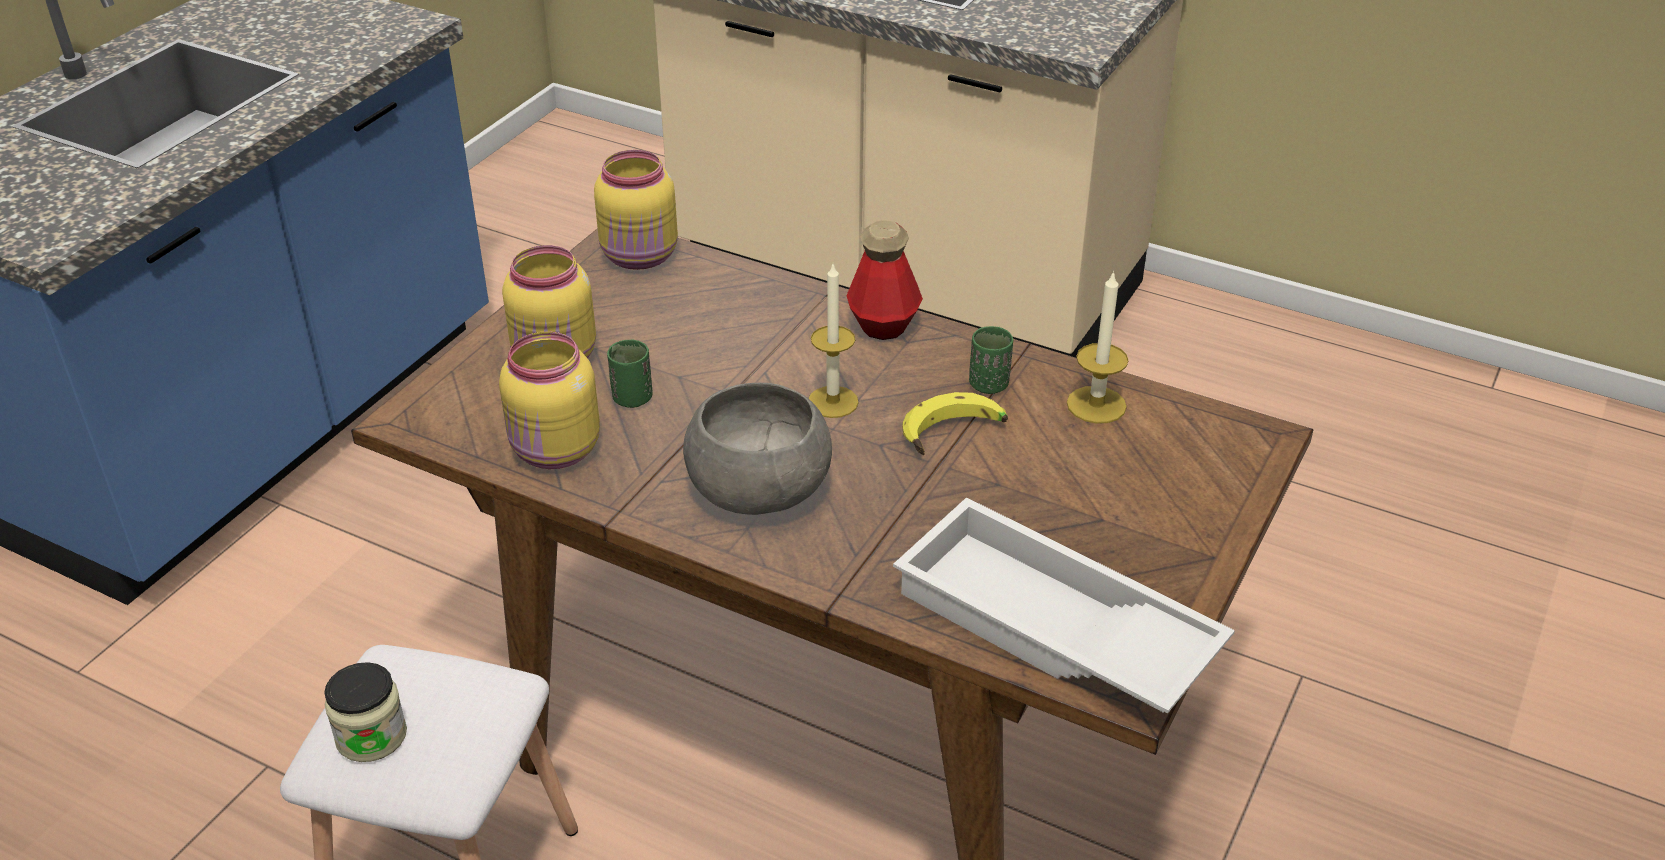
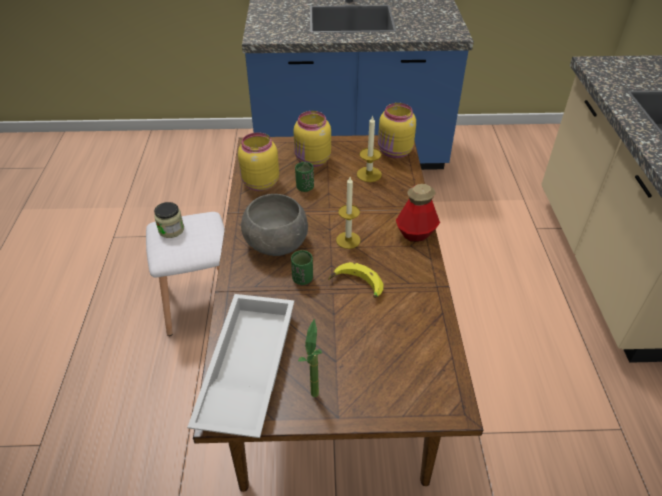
camera: 60 degrees right, 5 degrees up
(989, 385) = (403, 283): green cup -> green cup (302, 279)
(1096, 405) = (421, 327): candle -> candle (369, 174)
(1169, 570) = (315, 401): none -> potted plant

